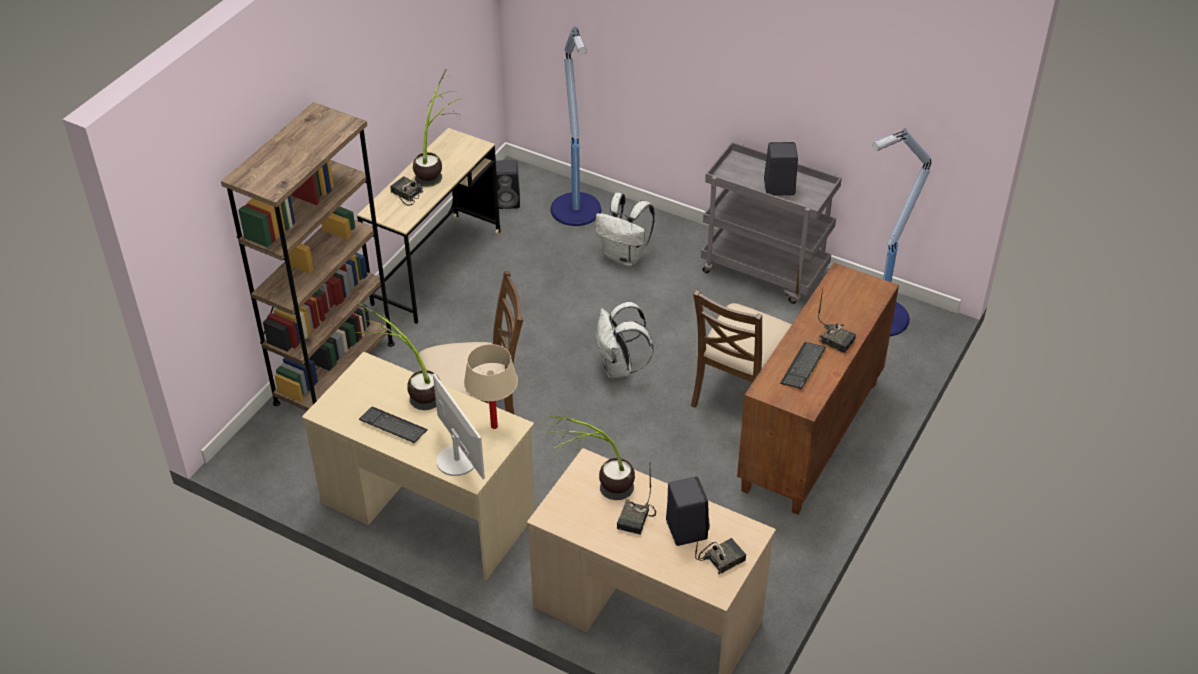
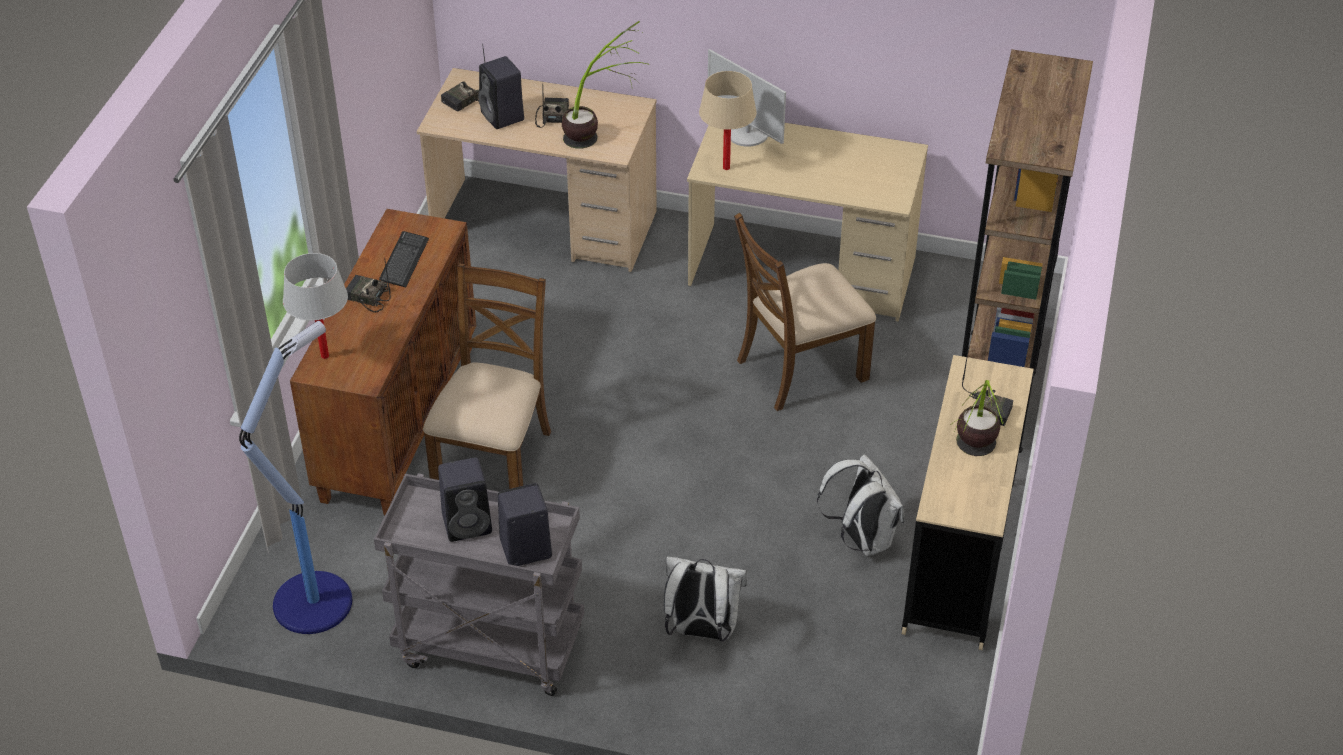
camera: 165 degrees right, 0 degrees up
(393, 426) = (829, 151): keyboard -> none
(408, 392) = (834, 183): potted plant -> none
(508, 201) = (920, 697): black speaker -> black speaker (524, 550)
(576, 210) = (805, 701): floor lamp -> none
(619, 368) = (653, 461): white backpack -> white backpack (861, 539)
(872, 298) = (324, 356): none -> white table lamp

